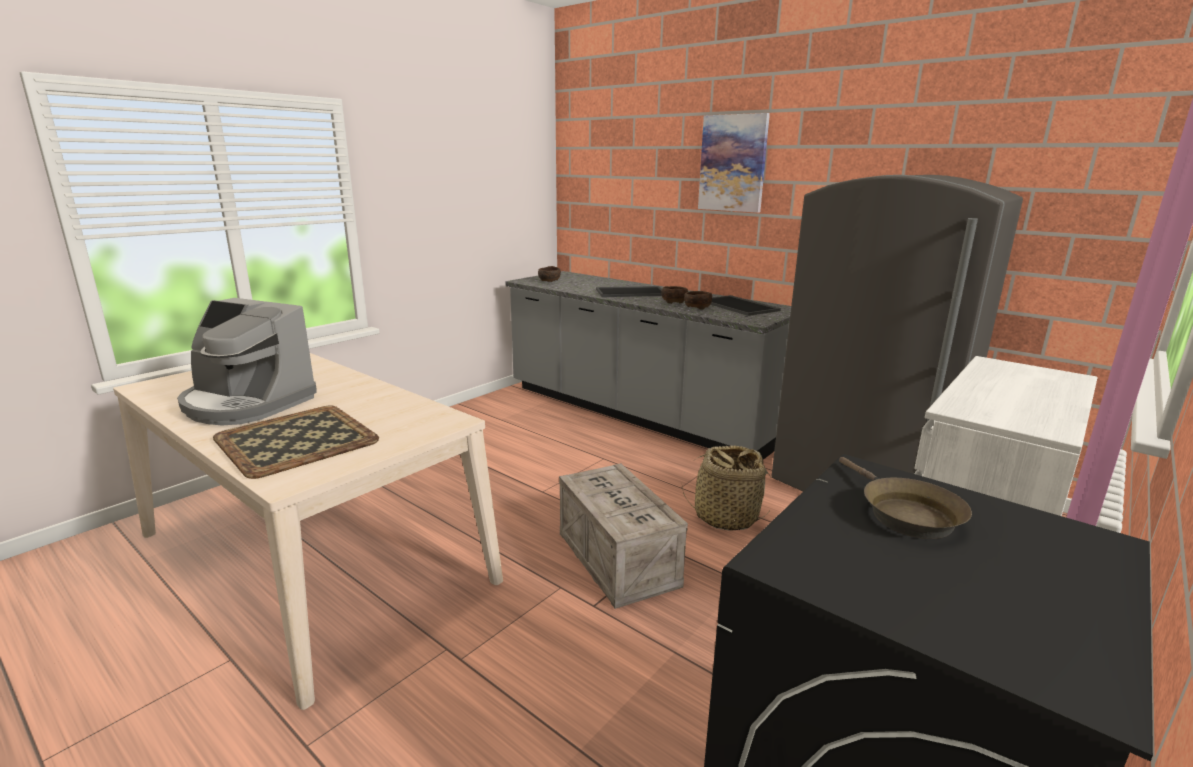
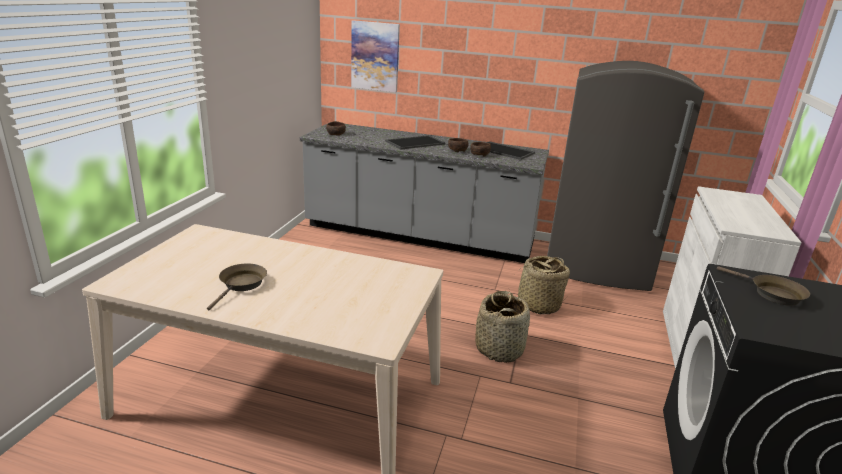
camera: 25 degrees left, 5 degrees up
(247, 403) = (241, 285): coffee machine -> brown frying pan
(295, 441) = (335, 310): tray -> none
(619, 560) = (499, 348): crate -> basket
(733, 163) = (489, 41): picture -> picture (375, 56)

